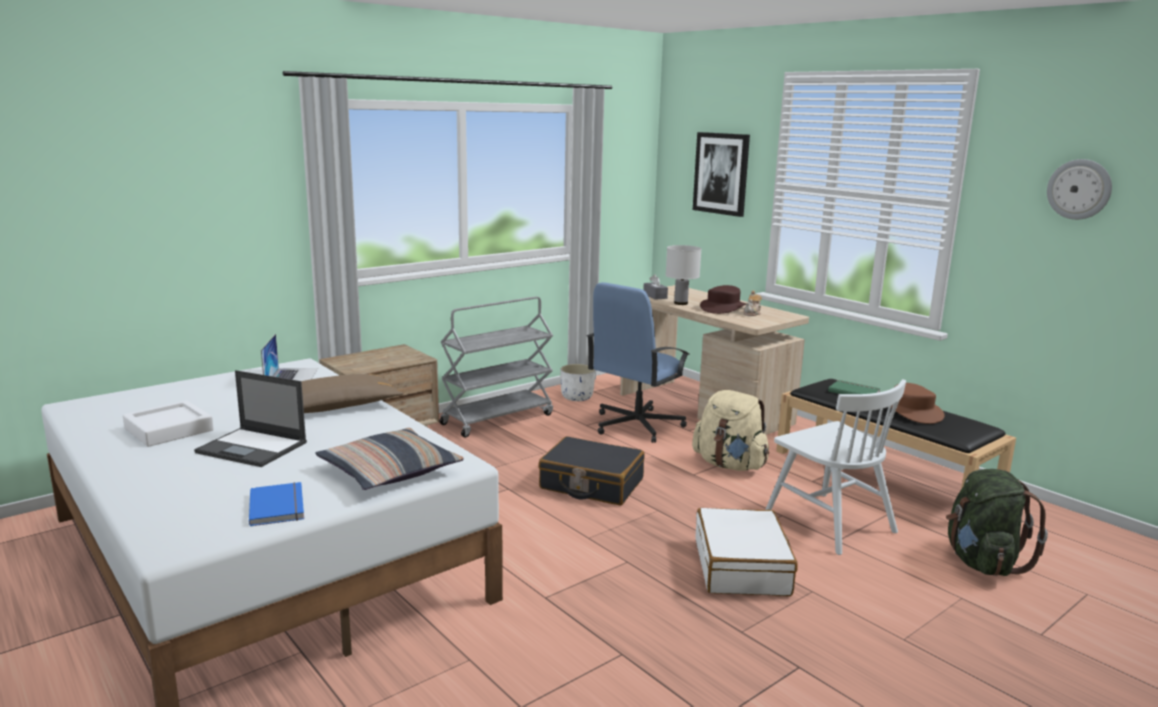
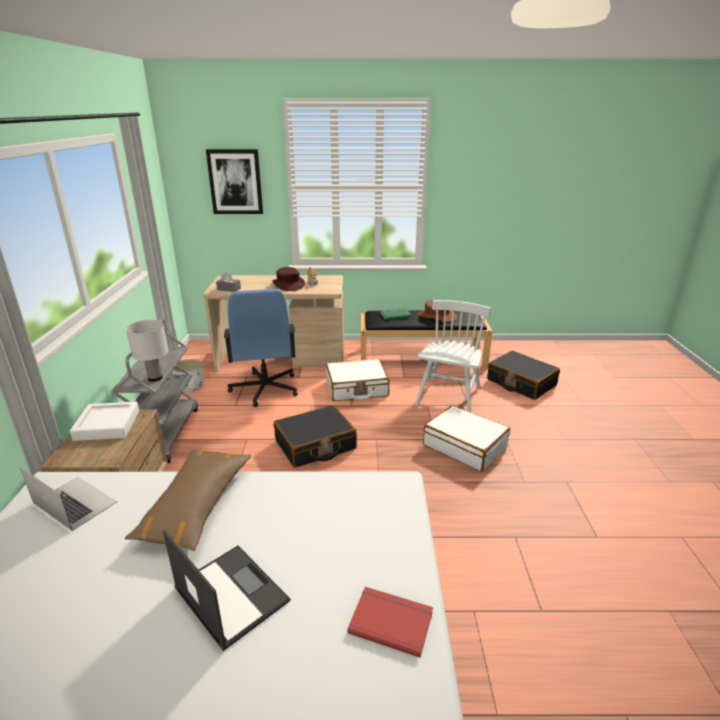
camera: 50 degrees left, 10 degrees up
(169, 429) = (88, 652): white tray -> white tray (107, 425)
(253, 448) = (230, 594): laptop -> laptop turned 105 degrees counterclockwise
(279, 506) = (391, 620): blue book -> red book
(389, 471) = (378, 525): pillow -> none
(680, 303) = (257, 289): white table lamp -> white table lamp (155, 378)
(730, 465) = (356, 388): beige backpack -> white suitcase
(829, 522) = (449, 397): white chair -> white chair turned 75 degrees counterclockwise
(982, 562) = (520, 383): green backpack -> black suitcase
(1079, 189) = (494, 171): wall clock -> none

